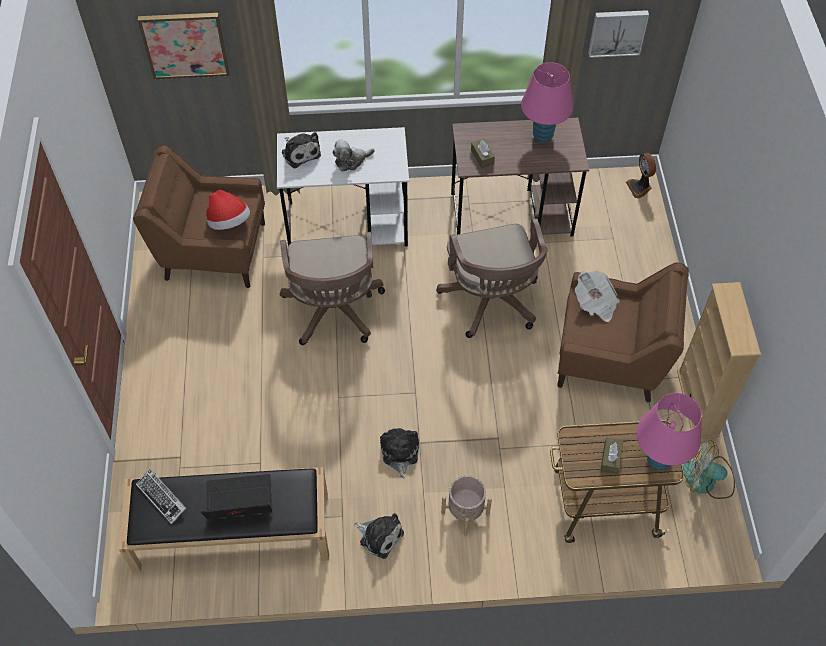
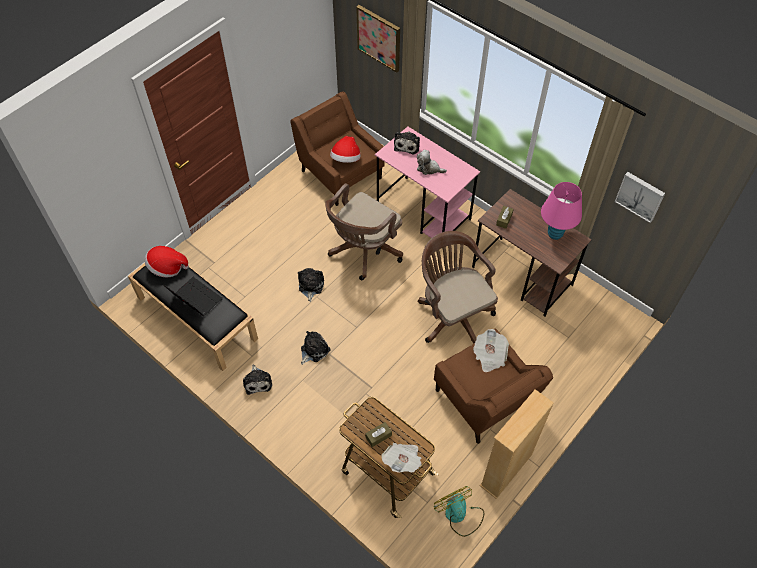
camera: 45 degrees right, 0 degrees up
(162, 497) = (167, 267): keyboard -> hat
(319, 392) = (310, 286): none -> plush toy
(348, 224) = (424, 212): white desk -> pink desk
(465, 513) = (310, 409): beige planter -> none
(491, 303) = (452, 315): brown office chair -> brown office chair turned 120 degrees clockwise
(640, 187) = (622, 321): fan -> none
(658, 460) = (403, 461): pink table lamp -> newspaper

